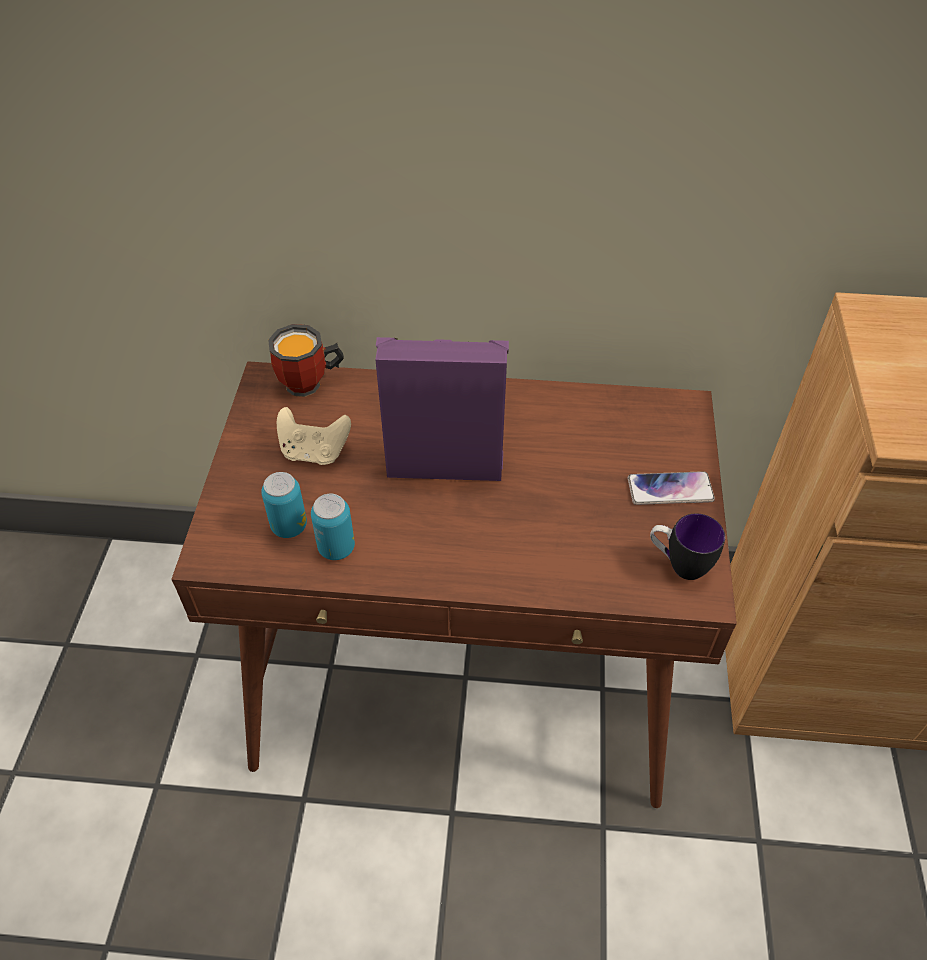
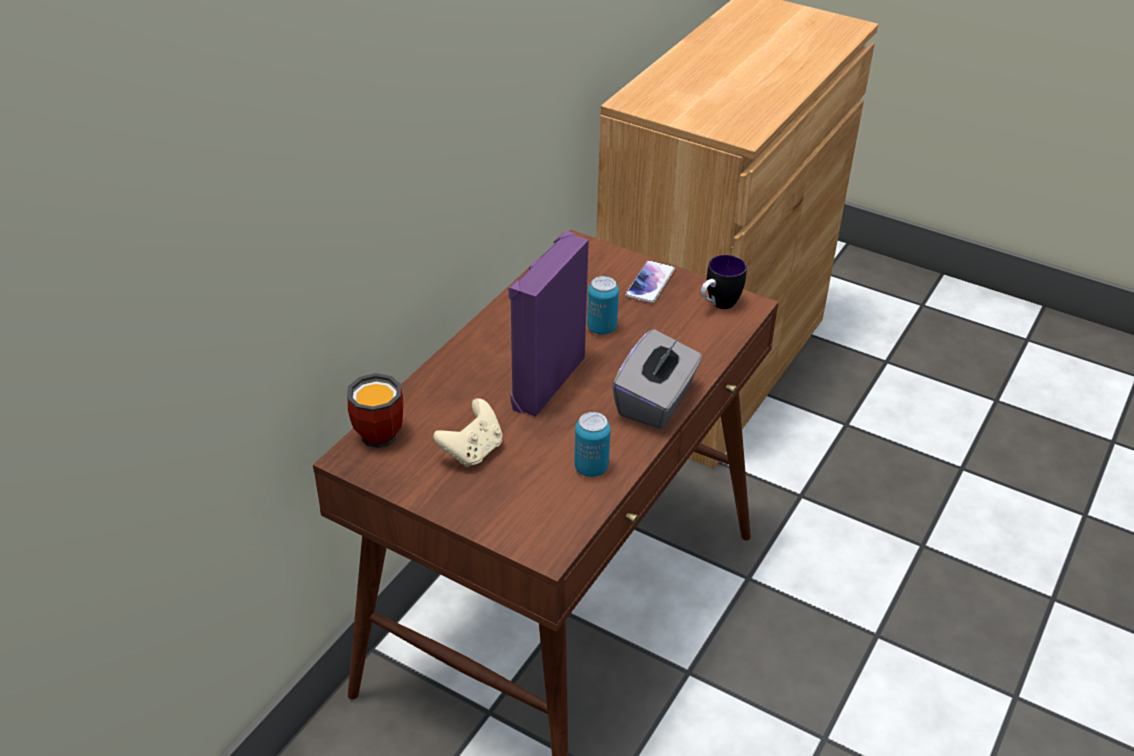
camera: 65 degrees left, 10 degrees down
(289, 526) = (548, 490): can -> can (601, 328)
(468, 565) = (656, 402): none -> grey tissue box

